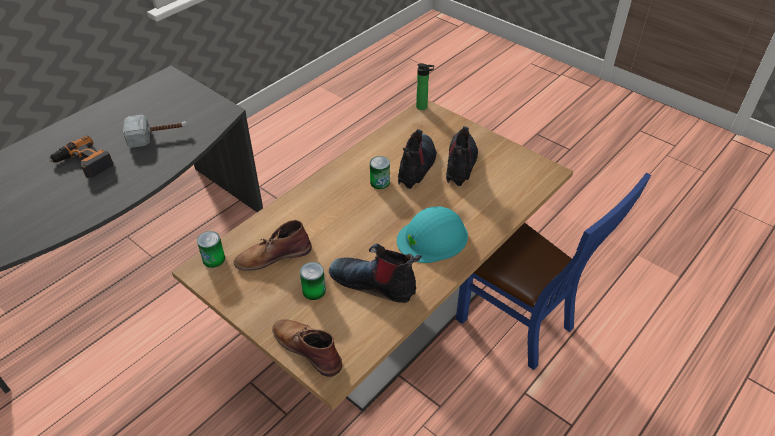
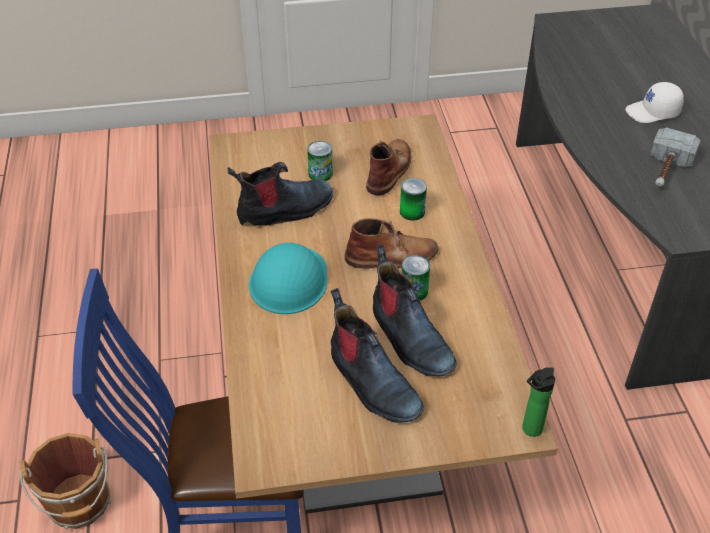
camera: 130 degrees right, 0 degrees up
(83, 163) = (653, 112): power drill -> white cap
(214, 259) = (424, 138): can -> can (412, 212)
(307, 347) = (270, 145): brown boot -> brown boot (392, 256)
(598, 402) = (80, 504): none -> brown bucket

